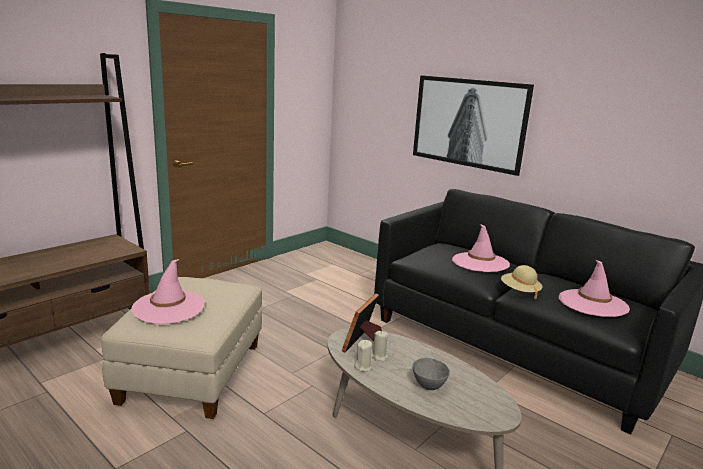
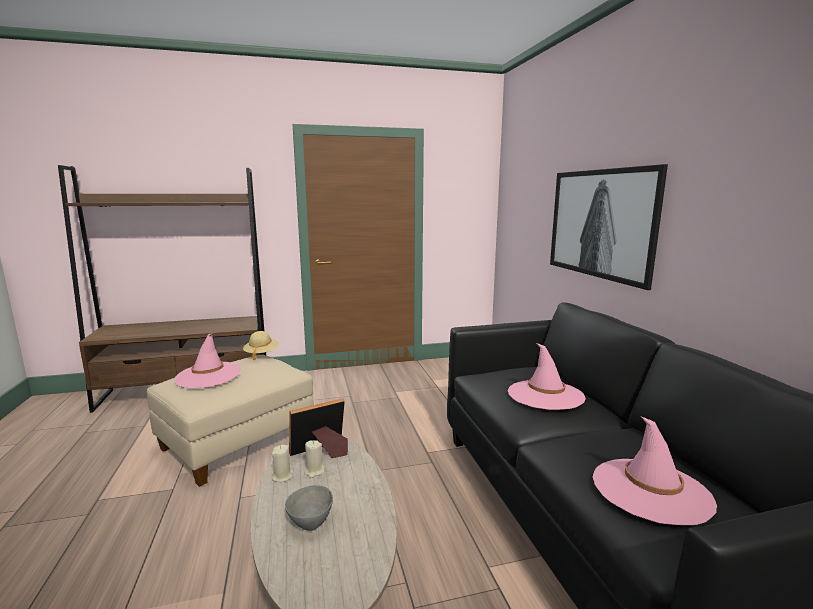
camera: 35 degrees right, 5 degrees down
(519, 291) = (554, 442): beige hat -> beige hat (261, 354)

